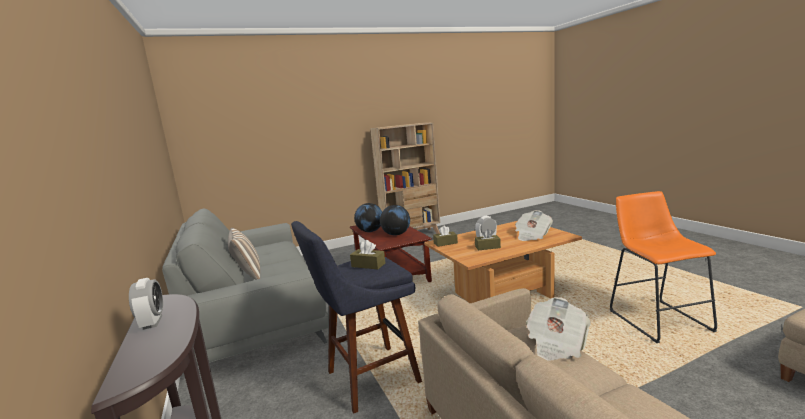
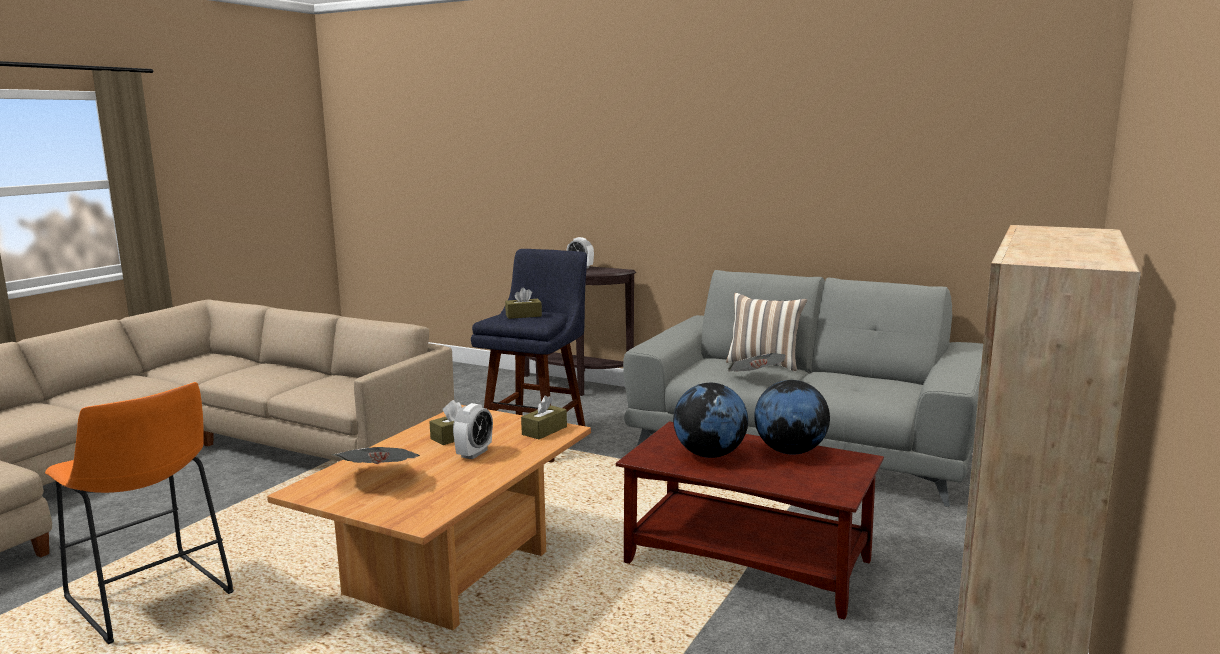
camera: 140 degrees right, 0 degrees up
(556, 344) = (325, 393): newspaper -> newspaper (755, 378)

